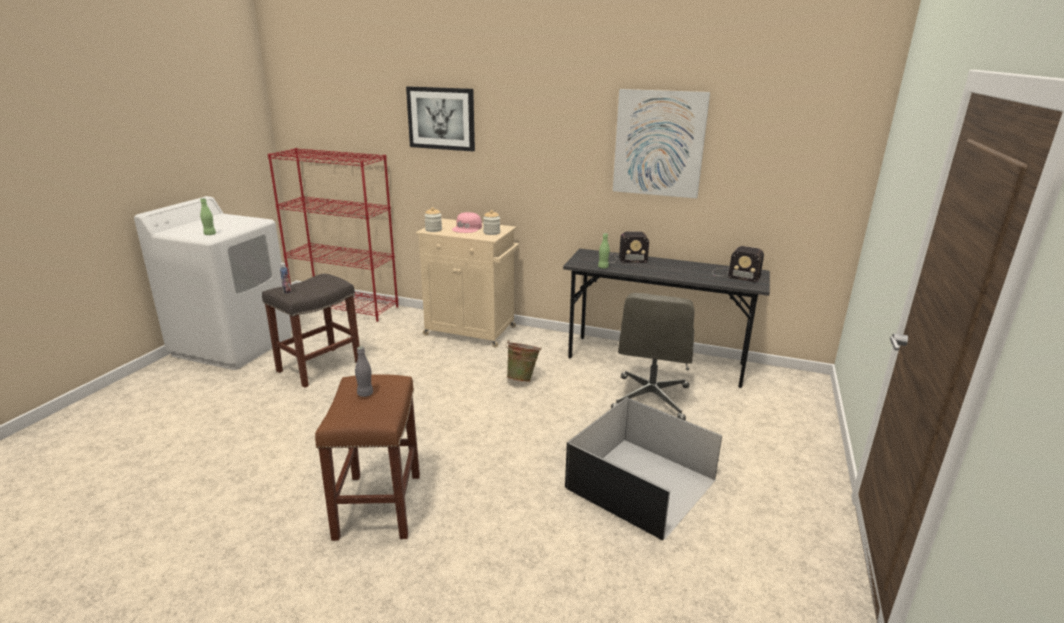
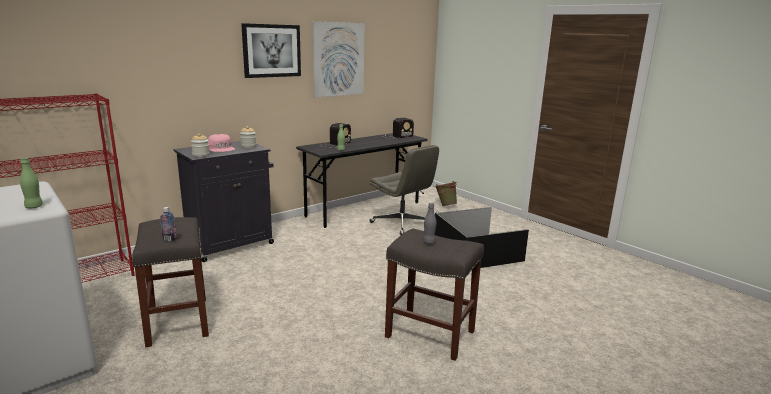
camera: 60 degrees left, 5 degrees down
(378, 504) = (428, 334): brown stool -> grey stool
(441, 118) = (161, 50): picture -> picture (271, 50)
(472, 331) = (231, 244): beige cabinet -> black cabinet
(522, 379) = (330, 248): green bucket -> green bucket (445, 205)

